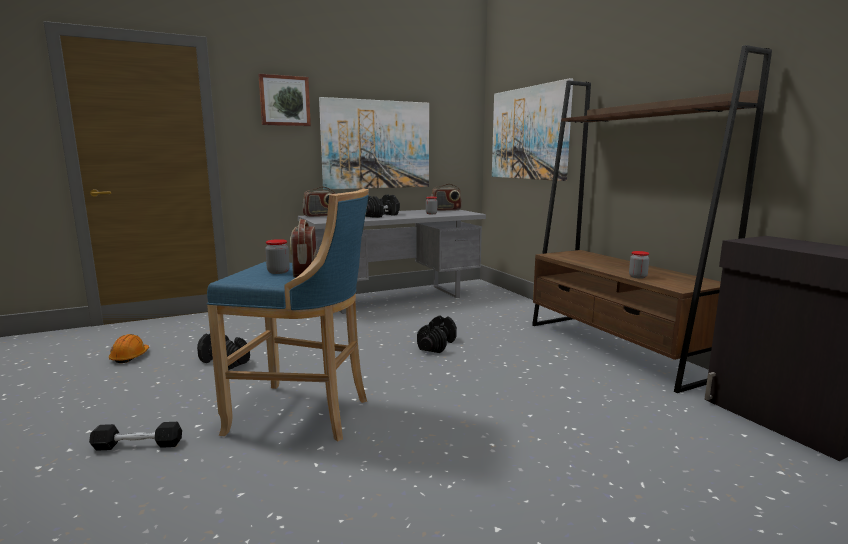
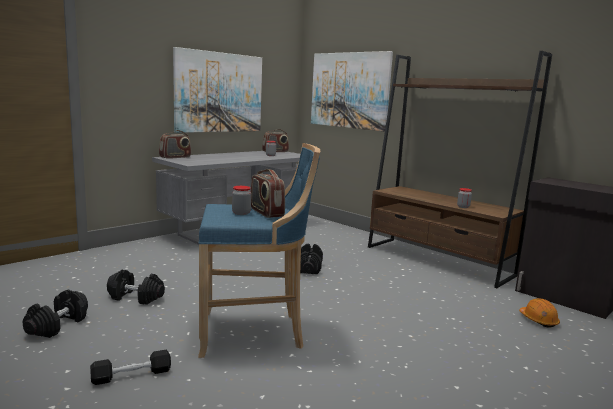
camera: 20 degrees left, 0 degrees up
(130, 357) = (30, 302): orange hard hat -> orange hard hat (538, 320)
(284, 101) = (143, 48): picture -> none
(381, 215) = (231, 157): black dumbbell -> black dumbbell (57, 325)

